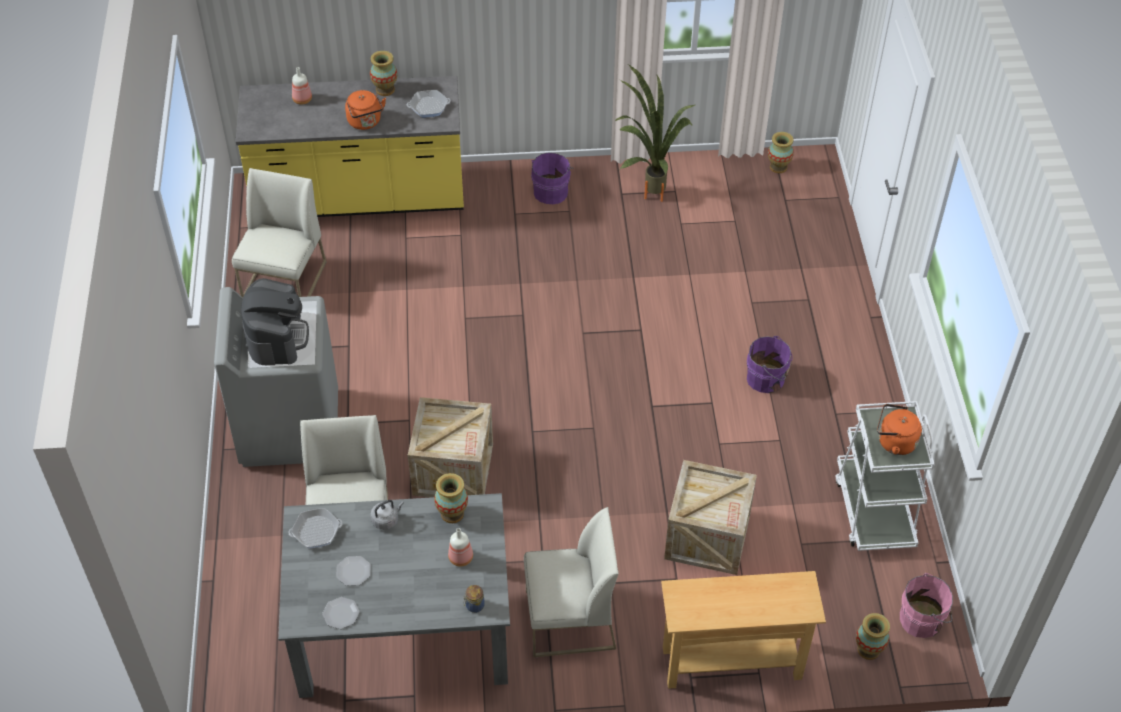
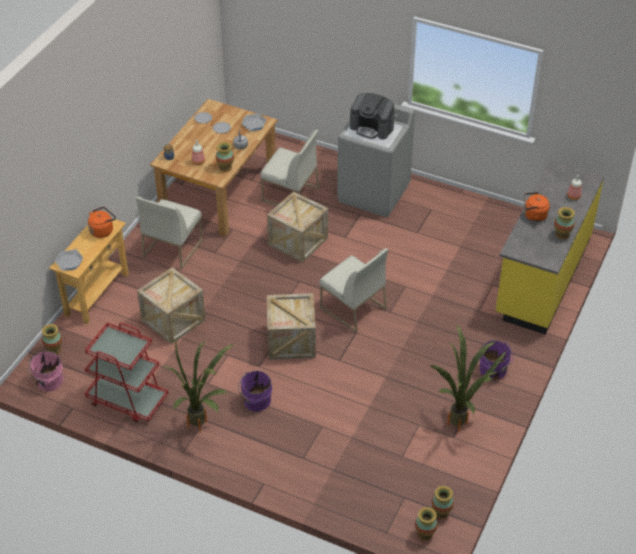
camera: 120 degrees right, 5 degrees down
(285, 281) = (487, 223): white chair -> white chair (352, 308)
(404, 628) = (219, 193): grey dining table -> brown dining table
(429, 106) = (532, 248): frying pan -> frying pan (69, 262)
(646, 389) = (291, 341): none -> crate
(814, 169) = (425, 534): none -> vase
(848, 411) = (201, 427): none -> potted plant
(874, 510) = (127, 400): white cart -> red cart
(894, 442) = (116, 345): orange kettle -> orange kettle (102, 230)

